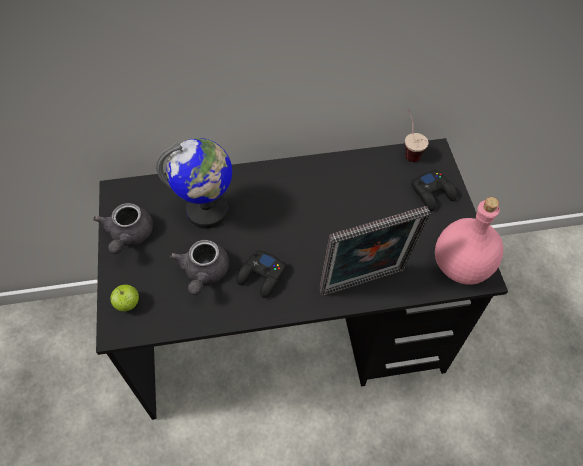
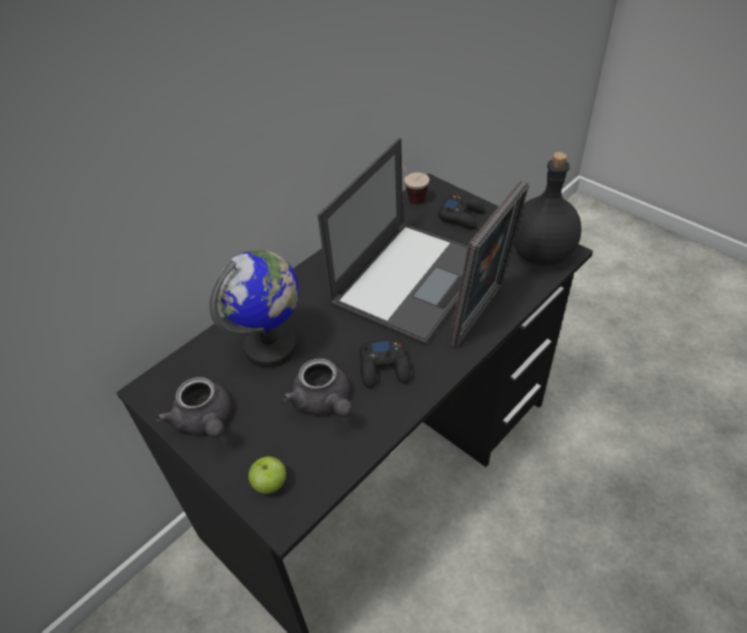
camera: 35 degrees left, 10 degrees down
(343, 221) = (411, 279): none -> laptop
(462, 265) = (541, 253): pink bottle -> black bottle

